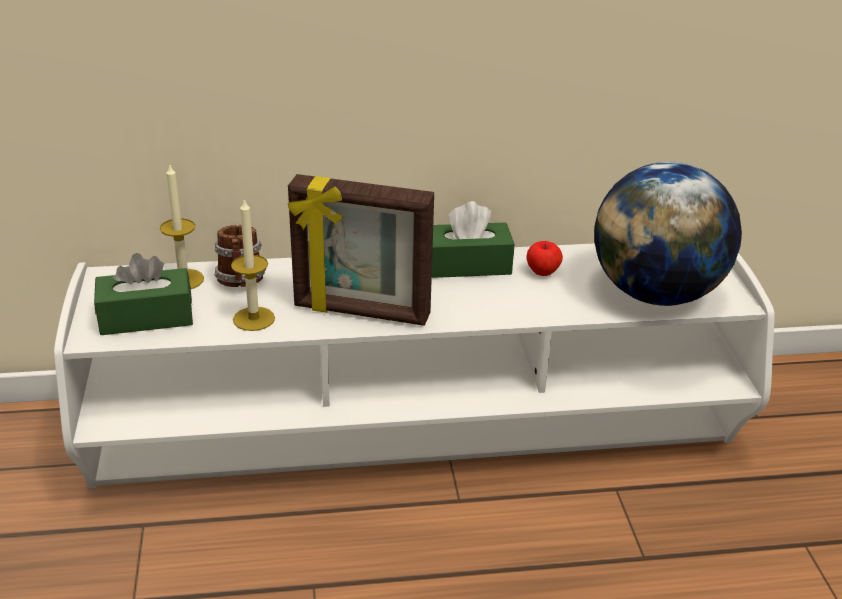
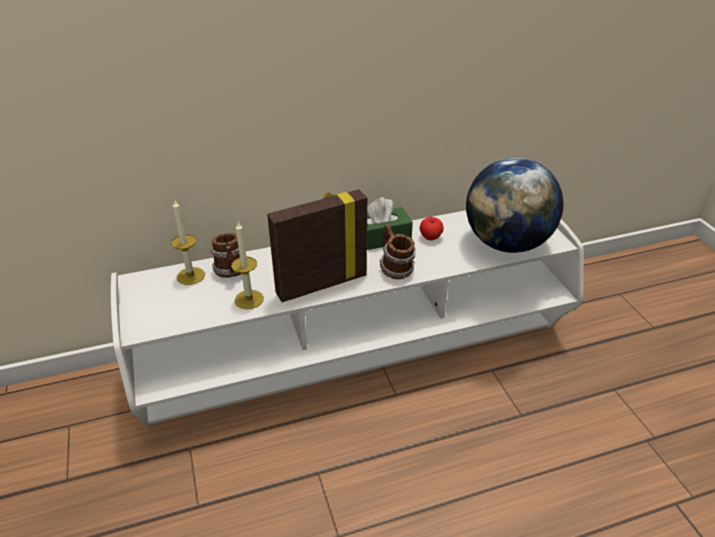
camera: 10 degrees left, 5 degrees up
(146, 317) = (172, 309): green tissue box -> none
(361, 312) = (321, 284): picture frame -> picture frame turned 150 degrees clockwise
(475, 307) = (395, 269): none -> mug

